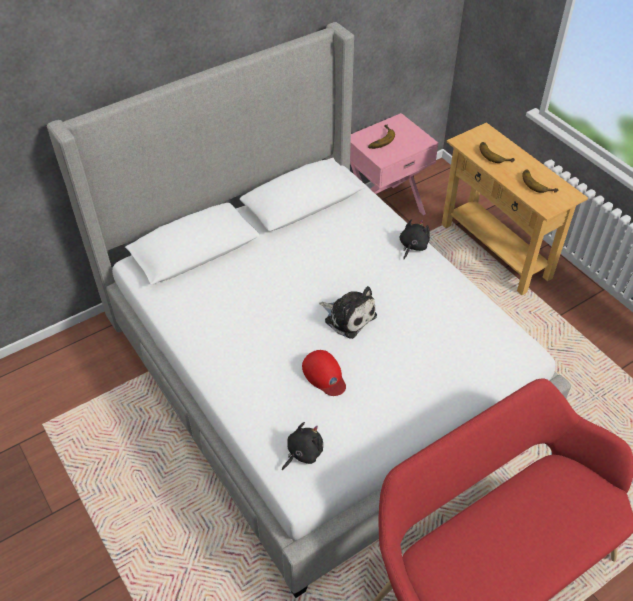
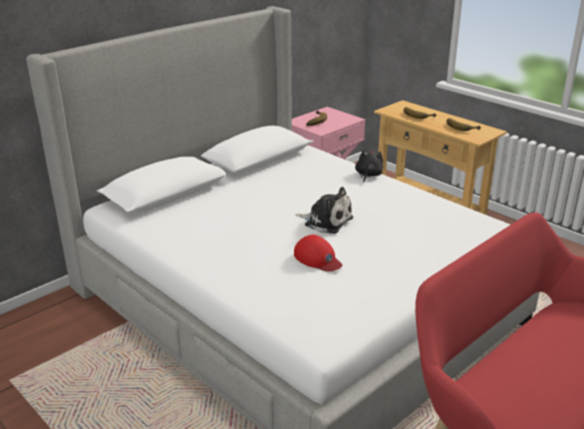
camera: 10 degrees left, 20 degrees down
(303, 453) = (315, 315): black plush toy -> none

